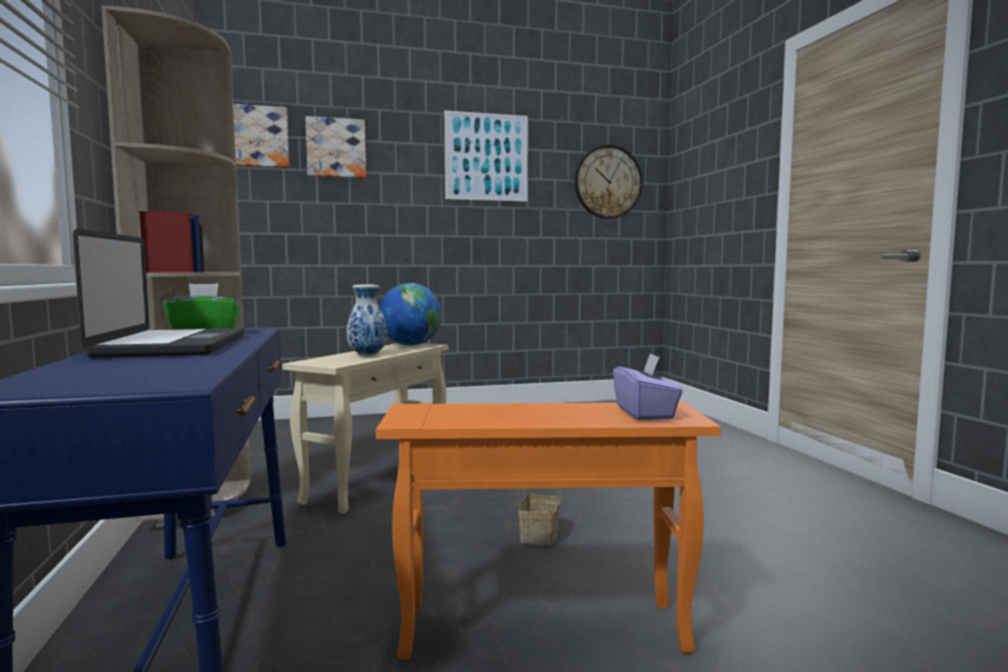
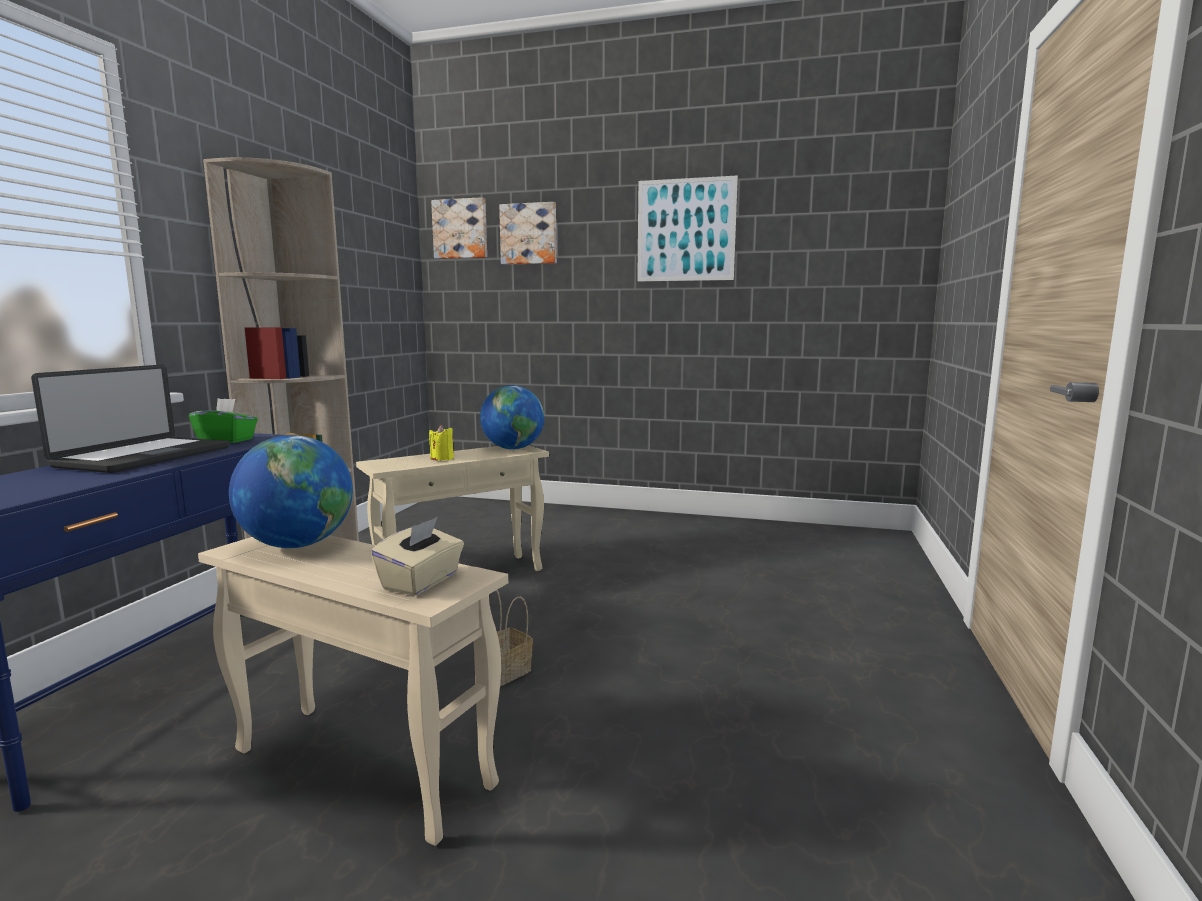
camera: 30 degrees right, 5 degrees up
(367, 355) = (442, 458): vase -> yellow candle
(457, 411) = (297, 545): none -> globe
(542, 630) = (362, 768): orange side table -> beige side table
(608, 182) = (845, 250): wall clock -> none
(645, 413) = (421, 582): purple tissue box -> beige tissue box

